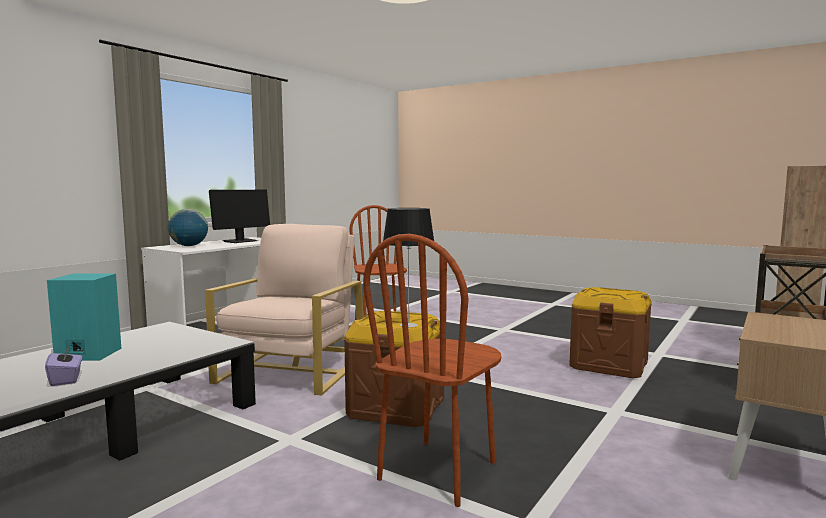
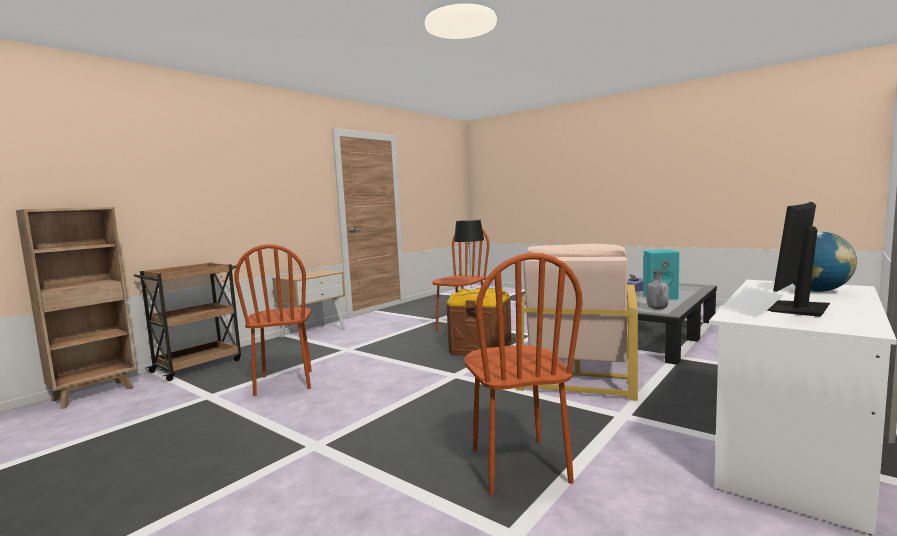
camera: 175 degrees left, 0 degrees up
(160, 332) = (657, 308): none -> grey bottle
(608, 364) = (285, 382): brown storage box -> brown chair

